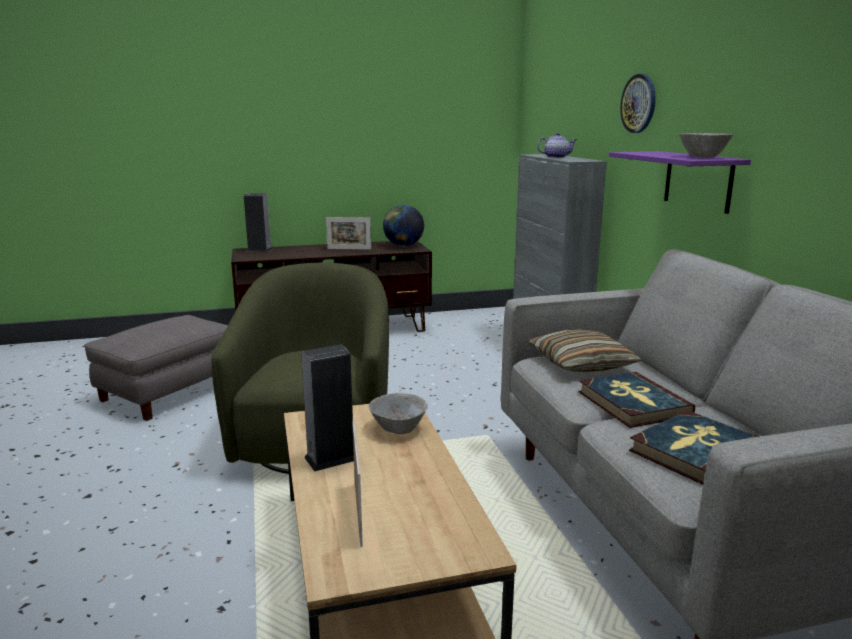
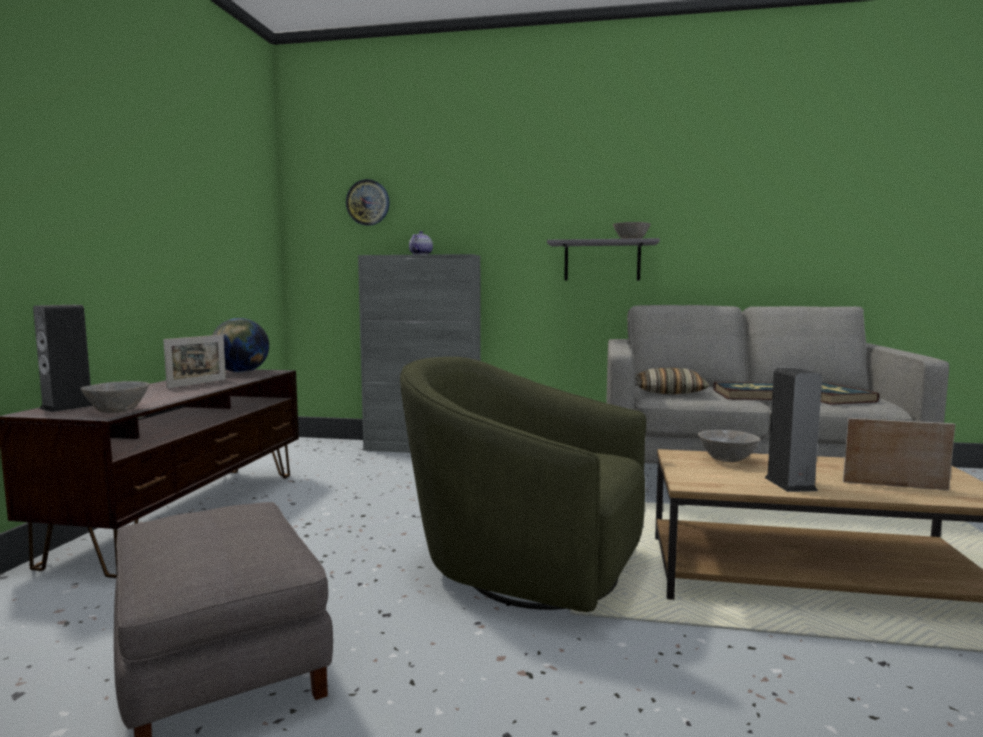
camera: 65 degrees left, 10 degrees down
(254, 257) = (117, 411): none -> grey bowl
(639, 103) = (514, 206): wall clock -> wall clock (368, 202)
(698, 181) = (602, 261): purple shelf -> grey shelf

